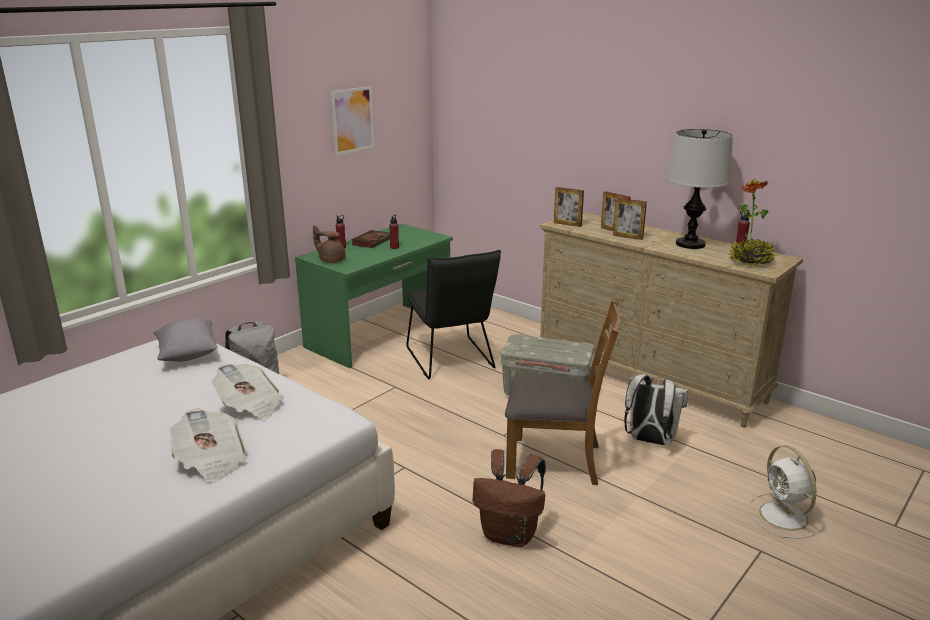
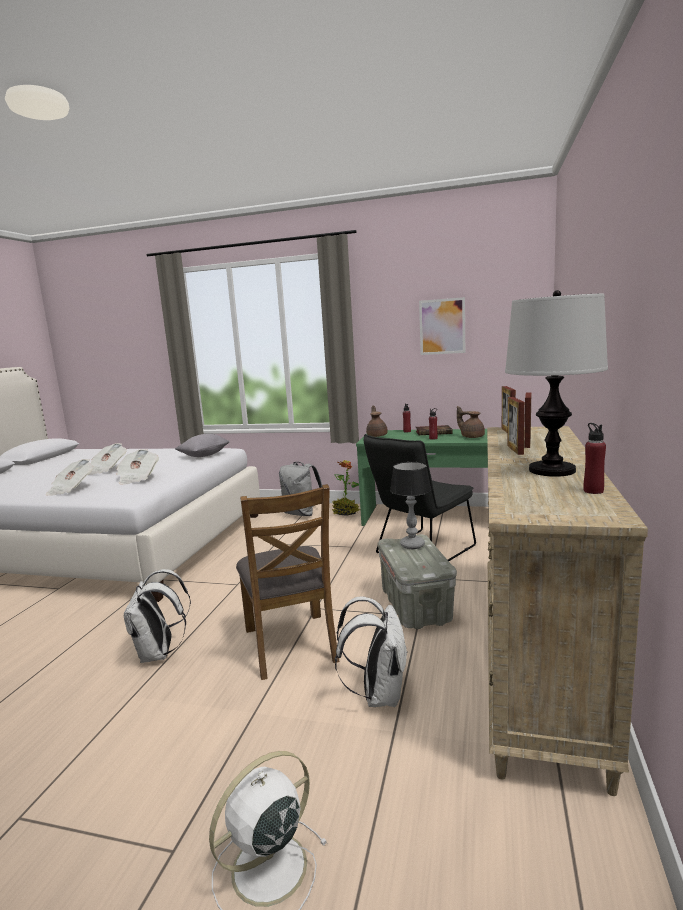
camera: 65 degrees right, 10 degrees down
(134, 428) = (107, 469): none -> newspaper
(417, 236) = (471, 437): none -> brown teapot
(510, 535) = (159, 654): brown backpack -> white backpack
(532, 343) = (412, 545): none -> table lamp
(750, 261) = (542, 502): potted plant -> potted plant (346, 513)

